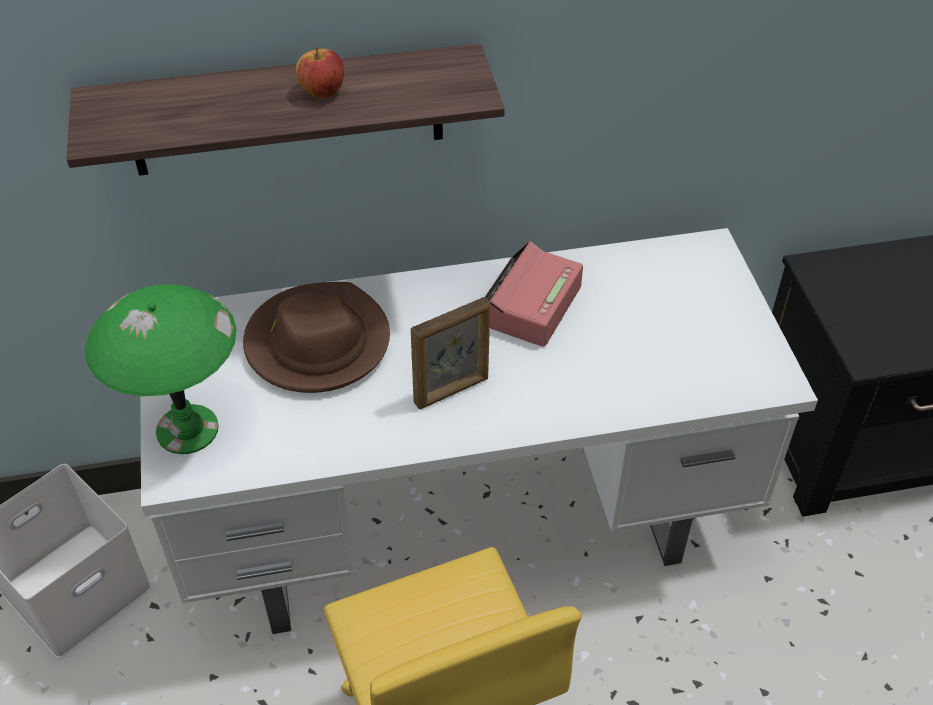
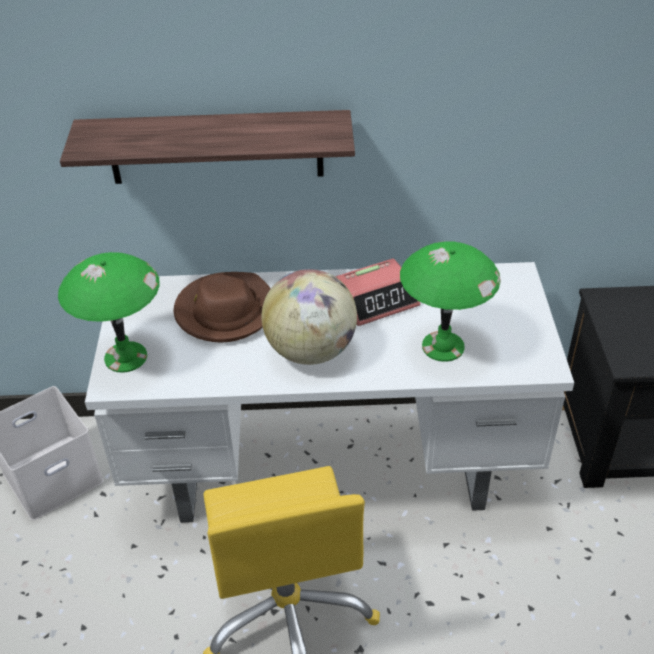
camera: 10 degrees right, 5 degrees down
(322, 92) = (235, 132): apple -> none
(452, 391) = (311, 350): picture frame -> globe
(527, 305) = (376, 300): alarm clock -> alarm clock turned 150 degrees counterclockwise
(631, 365) = (442, 346): none -> green table lamp

